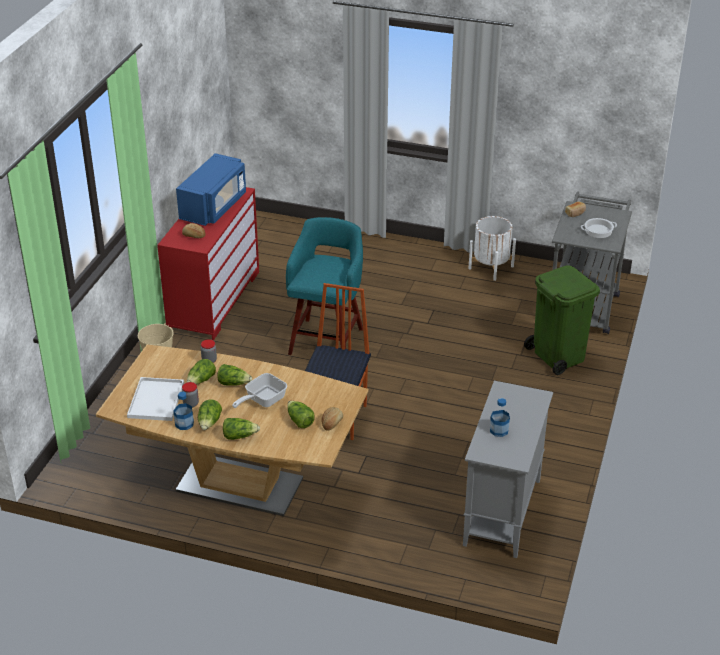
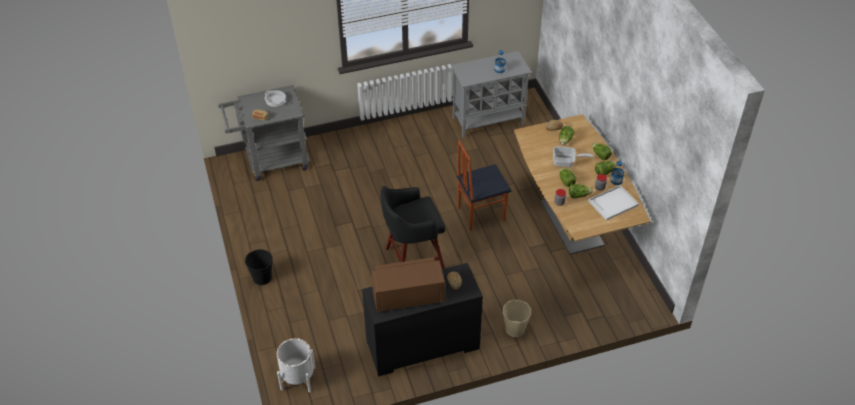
camera: 125 degrees left, 10 degrees up
(213, 300) = (422, 346): red dresser -> black dresser
(214, 207) = (408, 295): blue microwave -> brown microwave
(327, 340) = (412, 259): turquoise stool -> black stool
(408, 245) = (262, 277): none -> black bucket
(491, 267) = (260, 221): white planter -> white planter (298, 378)
(557, 355) = (336, 152): green trash can -> none

